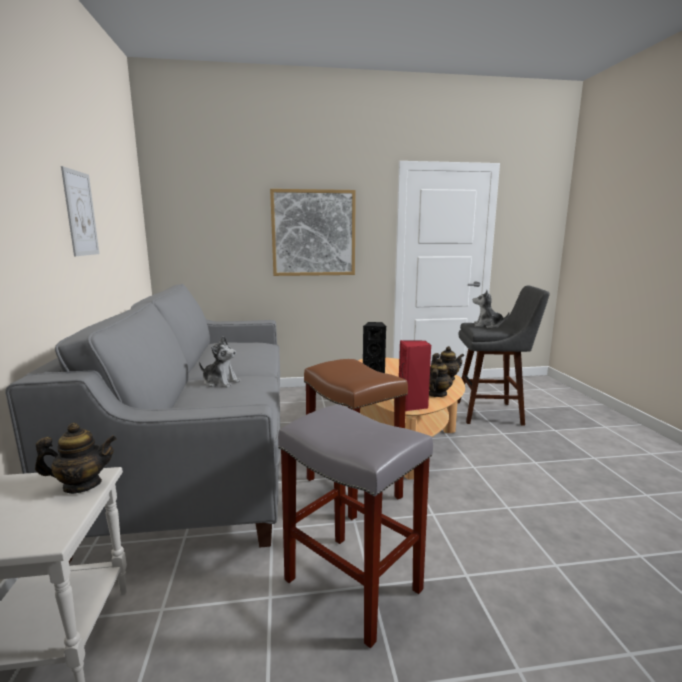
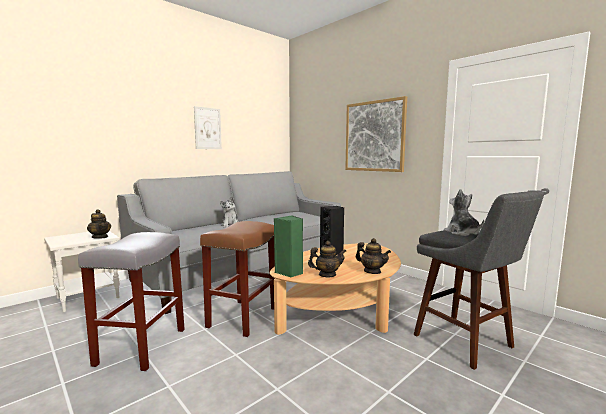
camera: 55 degrees right, 5 degrees down
(413, 405) = (289, 272): red speaker -> green speaker

